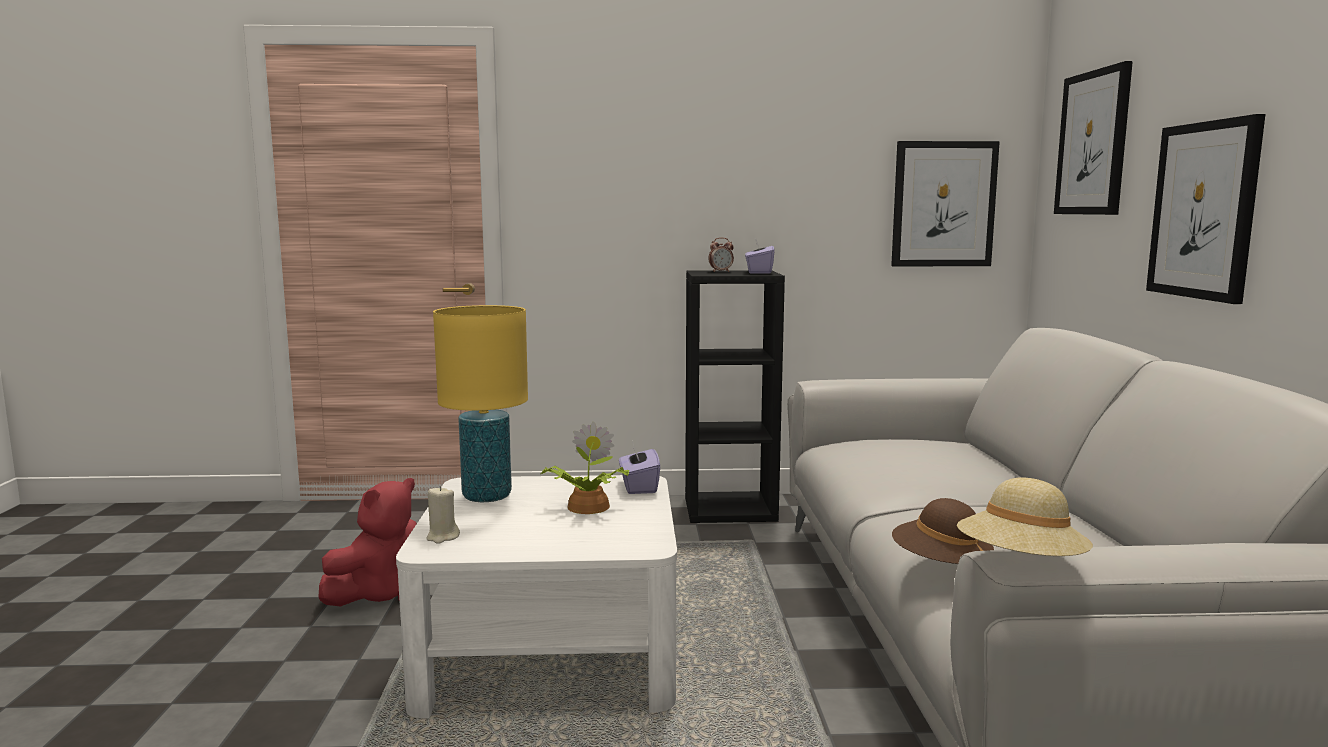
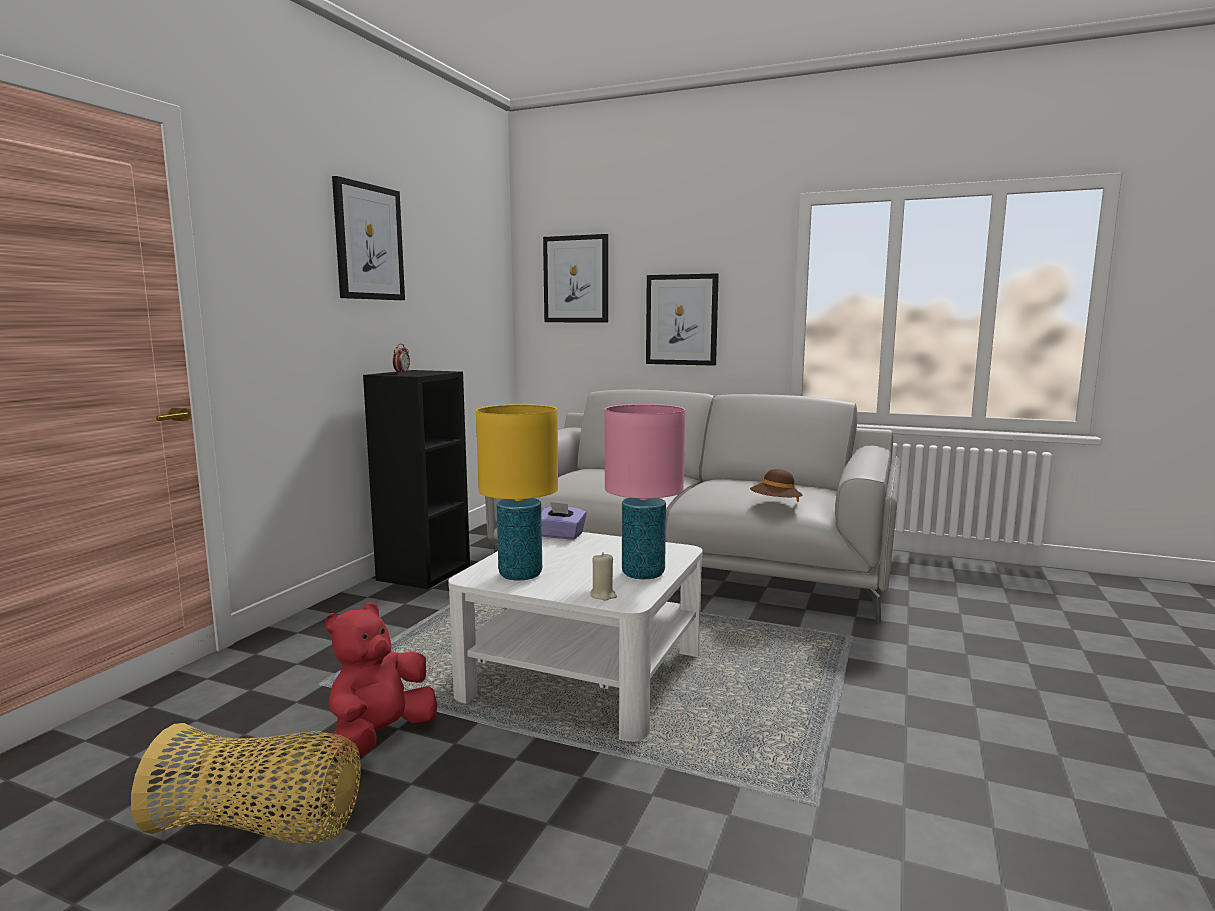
camera: 65 degrees left, 0 degrees up
(245, 595) = (261, 828): none -> basket
(379, 593) = (380, 737): red plush toy -> red plush toy turned 120 degrees counterclockwise
(530, 542) = (643, 573): none -> pink table lamp
(586, 507) = (587, 552): potted plant -> none
(759, 272) = (429, 371): purple tissue box -> none
(943, 204) = (480, 315): picture -> picture (368, 242)
(1021, 565) = (877, 473): beige hat -> none

